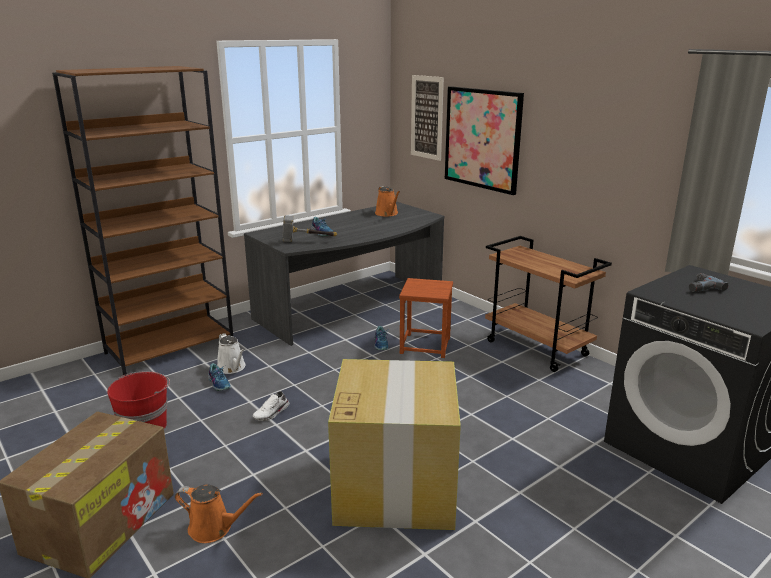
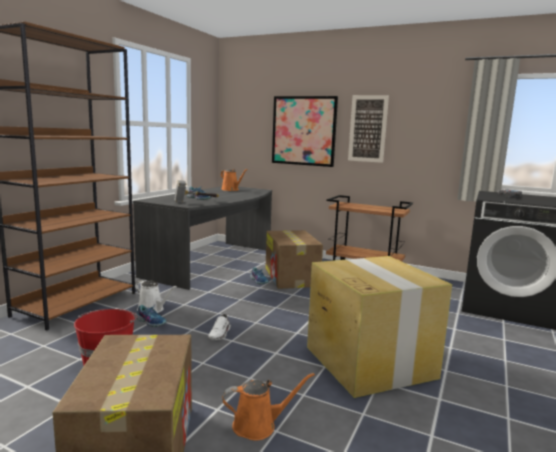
camera: 25 degrees left, 10 degrees down
(425, 345) = (291, 277): brown stool -> cardboard box
(427, 117) = (253, 120): picture -> picture (367, 128)

